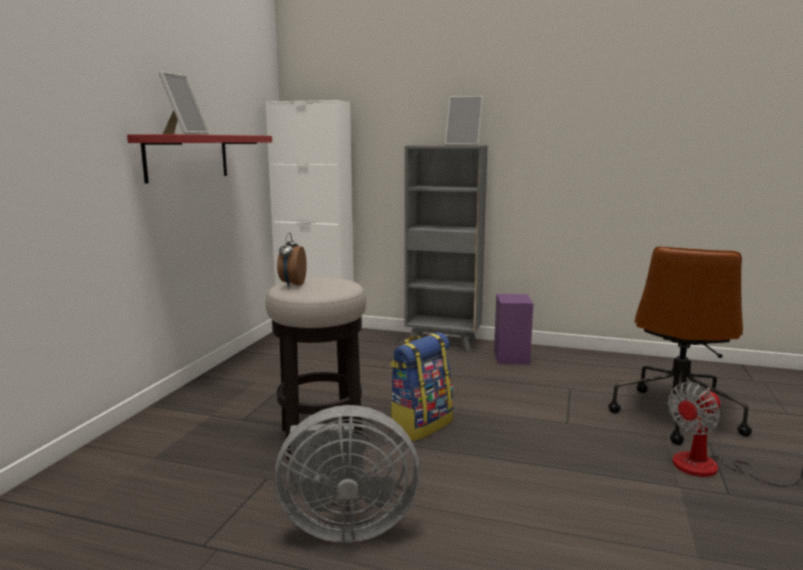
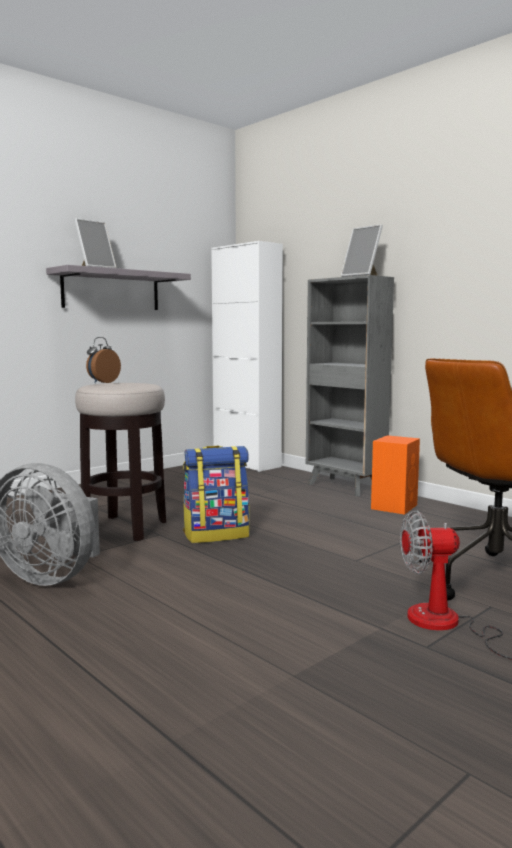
camera: 30 degrees right, 5 degrees down
(187, 157) = (111, 290): red shelf -> grey shelf
(511, 357) = (394, 506): purple speaker -> orange speaker

